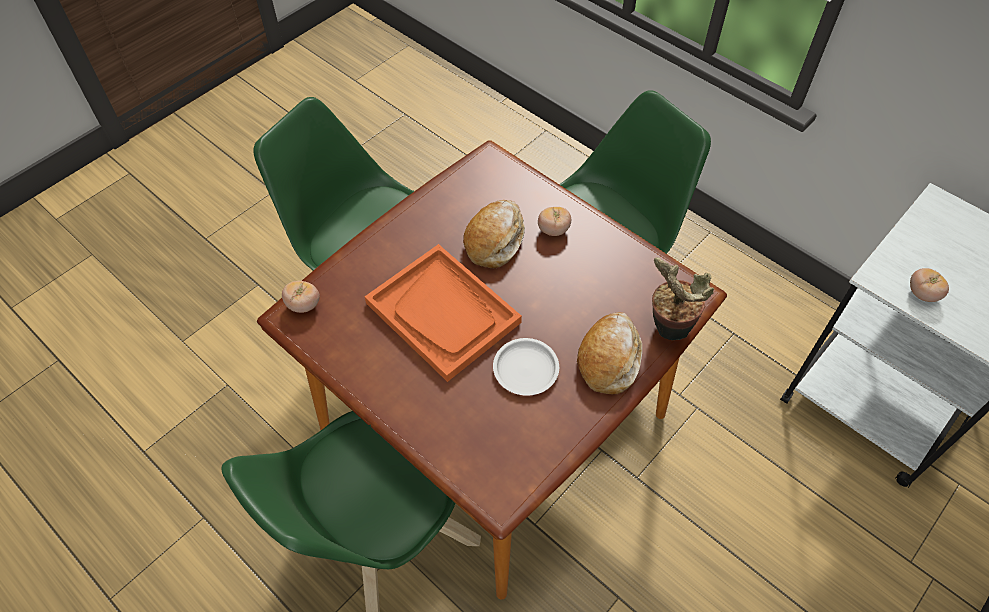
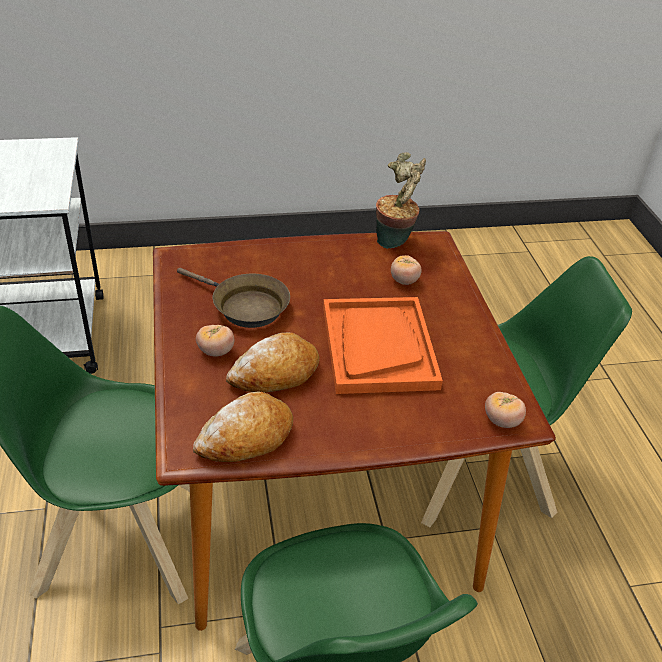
camera: 145 degrees left, 15 degrees down
(525, 370) = (351, 283): white plate -> none
(581, 281) = (245, 306): none -> brown frying pan
(609, 358) = (286, 259): bread -> bread (246, 438)
(667, 329) = (225, 251): potted plant -> potted plant (395, 242)
(922, 294) = (45, 182): tomato -> tomato (404, 281)

